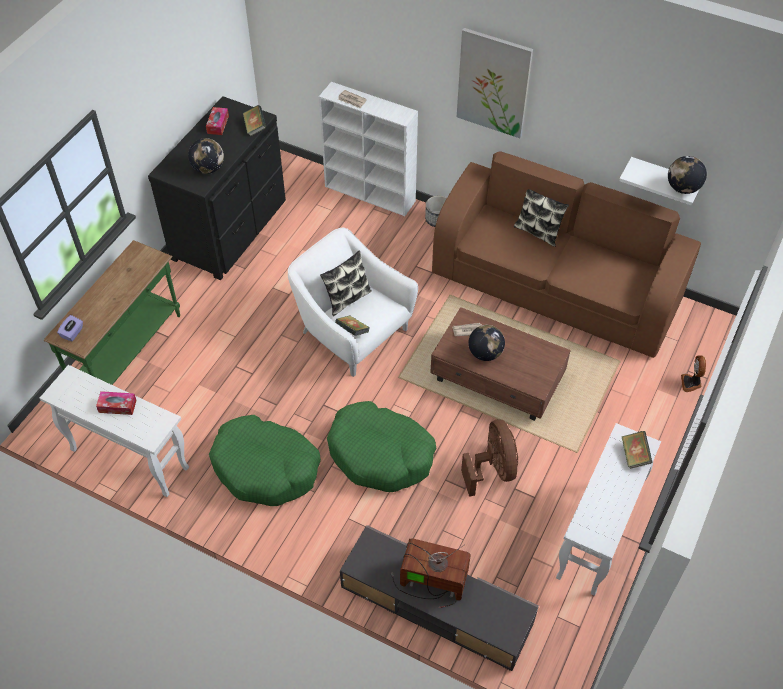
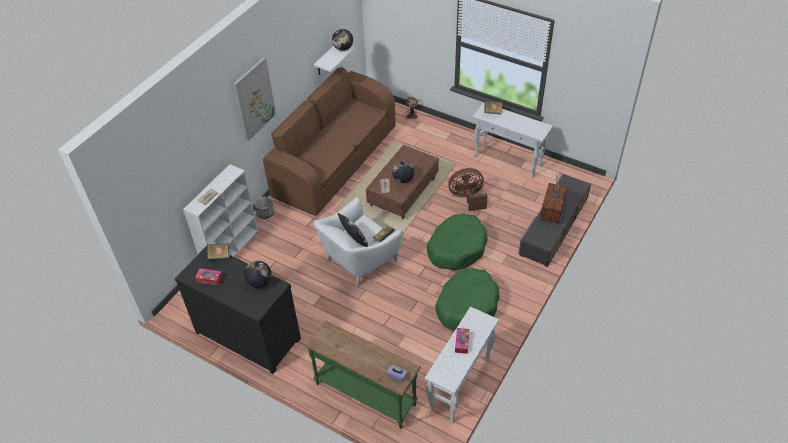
camera: 85 degrees left, 5 degrees down
(538, 231) = (315, 144): pillow -> none

